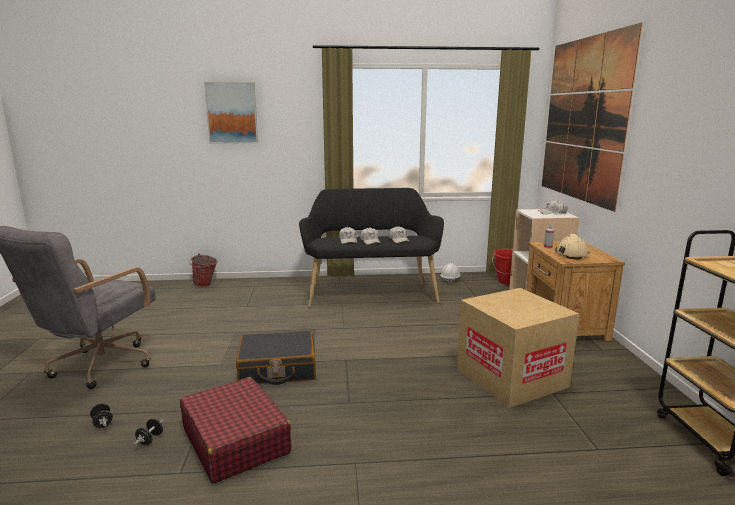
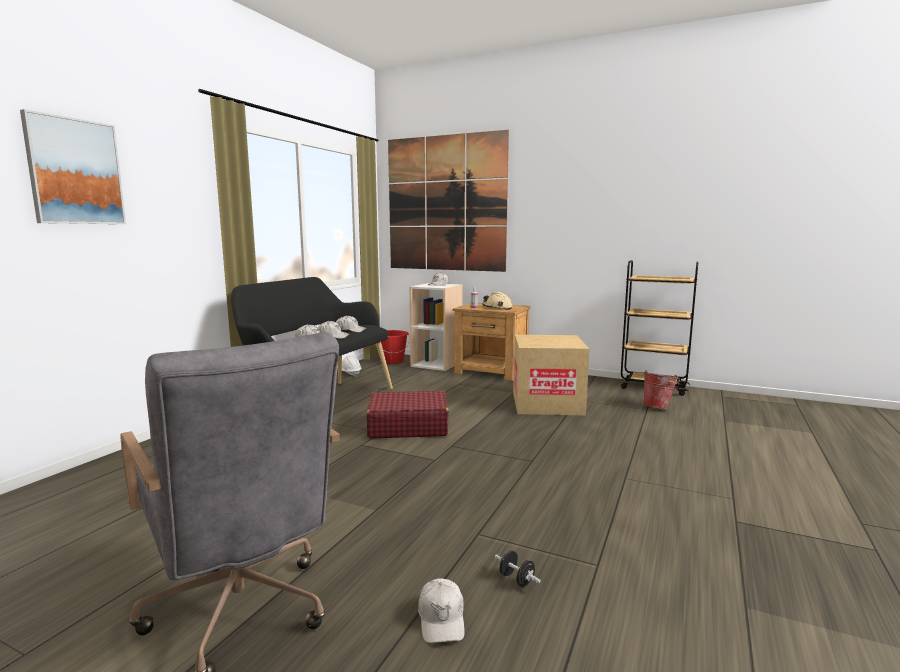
camera: 60 degrees left, 5 degrees down
(102, 423) = (442, 619): black dumbbell -> white cap
(205, 285) = (69, 483): bucket -> bucket (658, 408)
(235, 440) = (556, 524): red suitcase -> red suitcase (407, 426)
(277, 369) = (430, 479): black suitcase -> none

